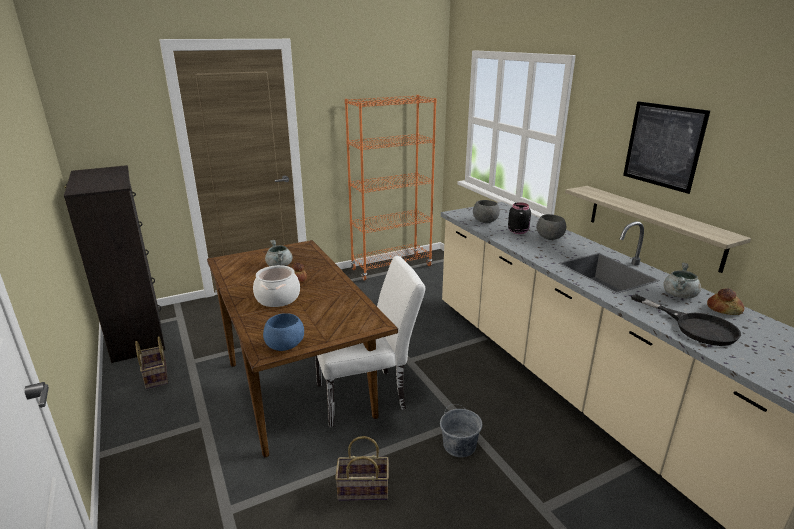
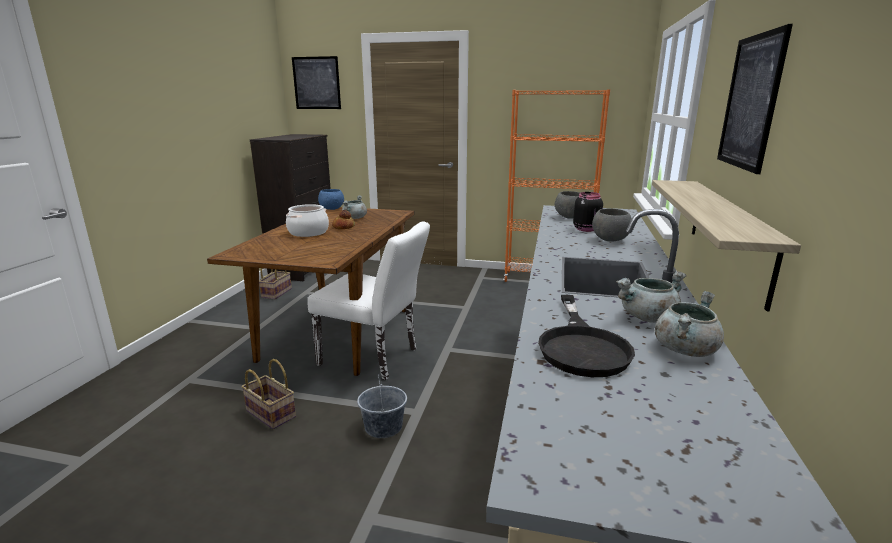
camera: 40 degrees right, 5 degrees down
(100, 101) = (316, 83): none -> picture
(285, 346) = (247, 255): blue bowl -> blue bowl (332, 209)
(724, 309) = (685, 349): bread -> grey cooking pot

